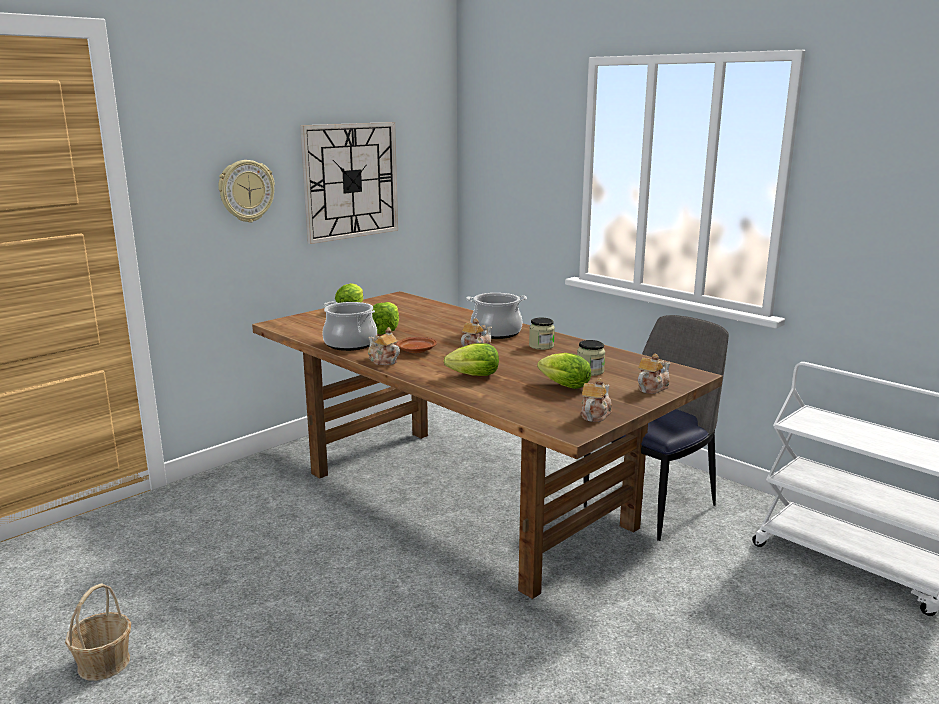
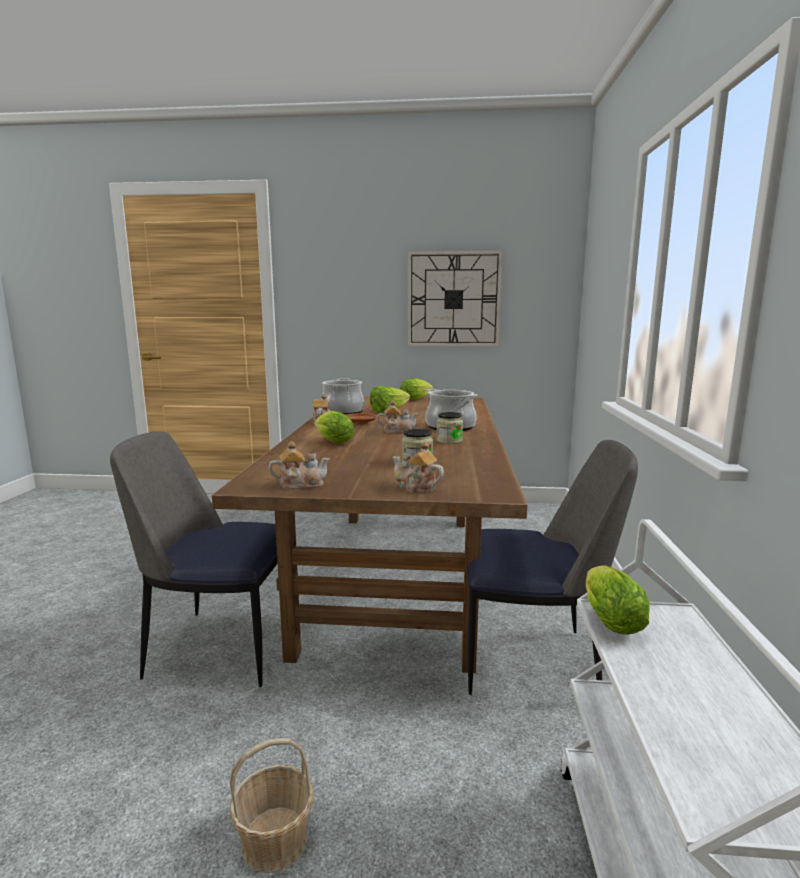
camera: 50 degrees right, 5 degrees down
(104, 663) = (93, 557): basket -> basket (275, 840)
(246, 191) = (357, 299): wall clock -> none
(467, 624) = (219, 647): none -> chair
(562, 385) = (359, 463): lettuce -> lettuce (608, 618)
(652, 388) = (415, 487): teapot -> teapot turned 150 degrees counterclockwise

